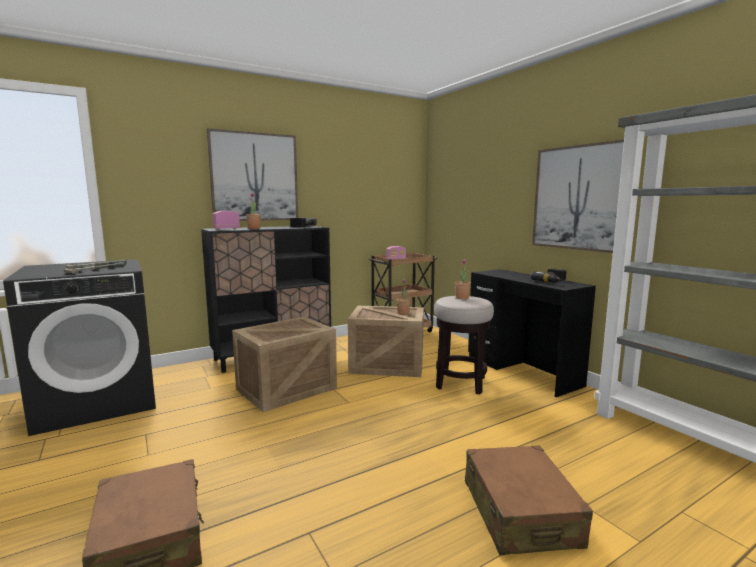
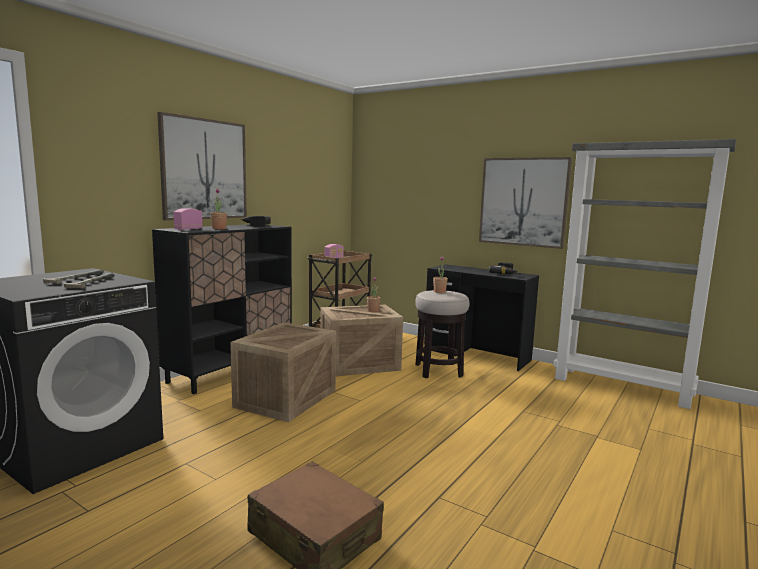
camera: 25 degrees left, 0 degrees up
(520, 513) = (564, 450): brown suitcase -> none

